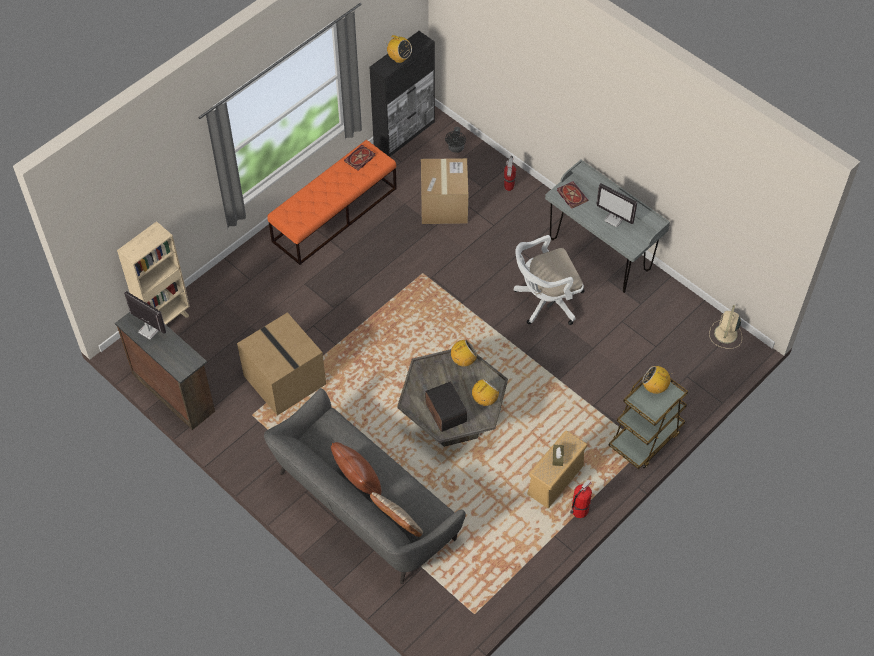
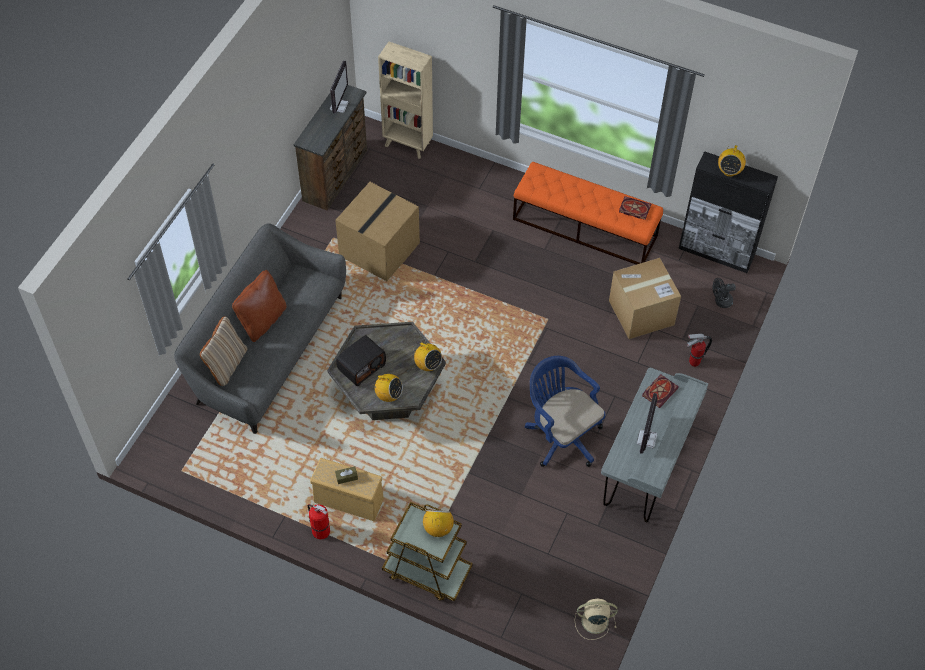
camera: 70 degrees right, 0 degrees up
(545, 301) = (561, 435): white office chair -> blue office chair

